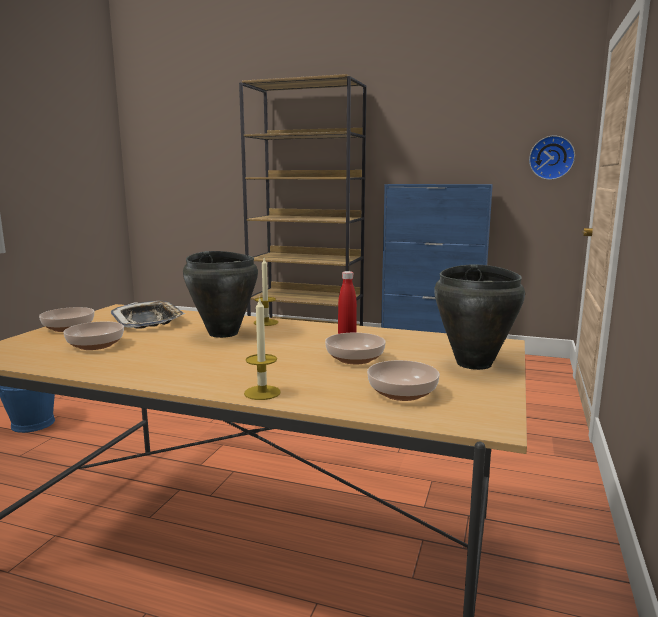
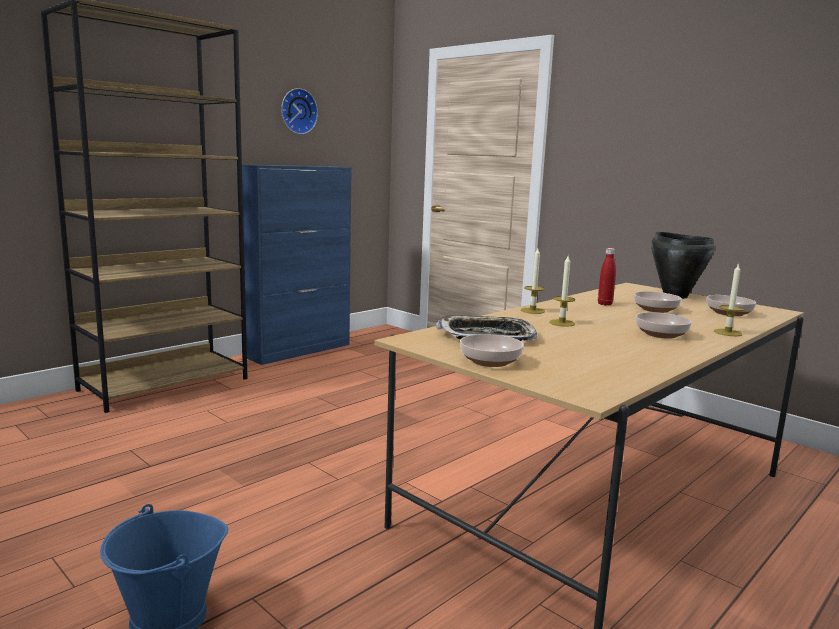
camera: 65 degrees left, 0 degrees up
(96, 345) = (576, 356): bowl -> bowl (660, 334)
(224, 333) = (562, 323): black cooking pot -> candle
(551, 157) = (366, 142): wall clock -> wall clock (297, 111)

